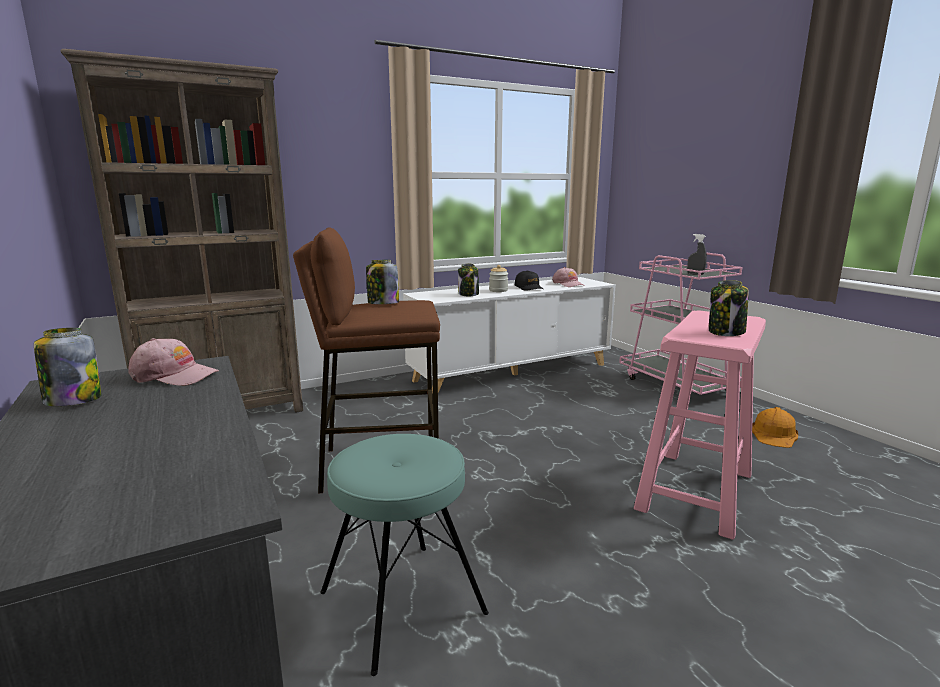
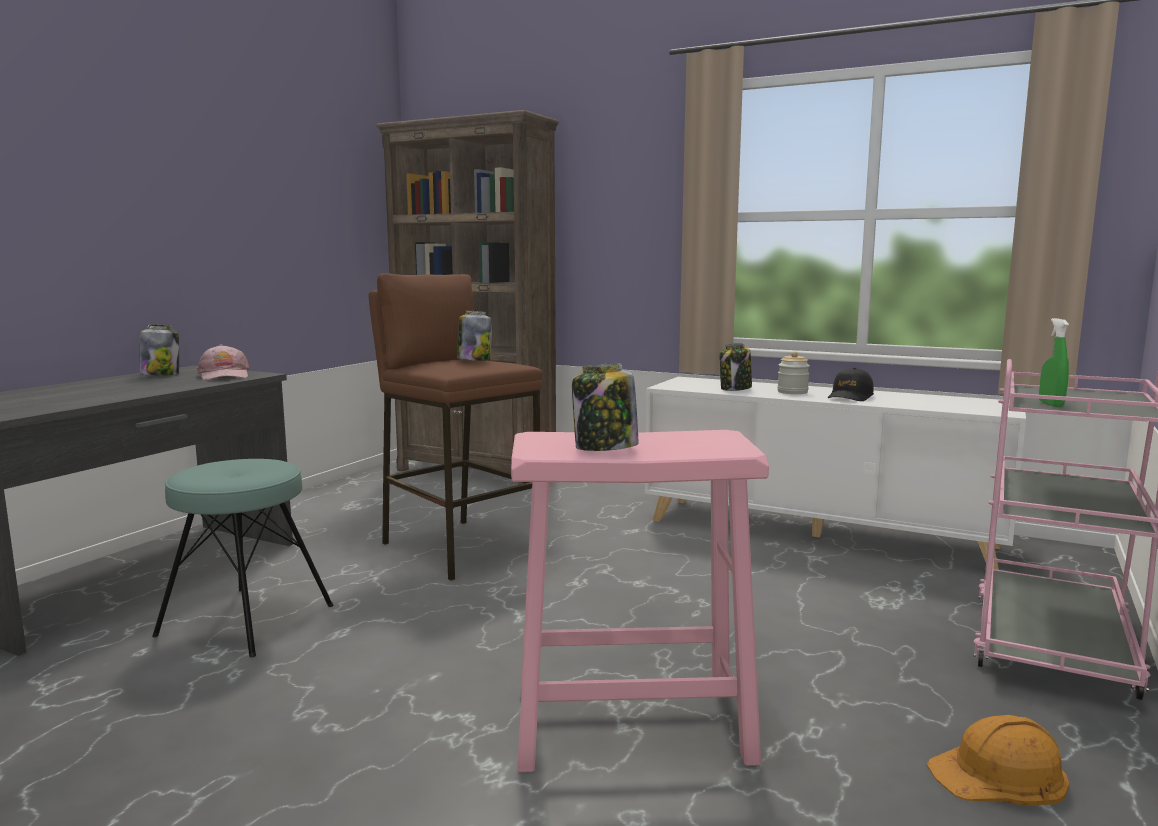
camera: 55 degrees right, 5 degrees down
(568, 284) = (938, 404): pink cap -> none
(695, 274) = (1051, 404): grey spray bottle -> green spray bottle

